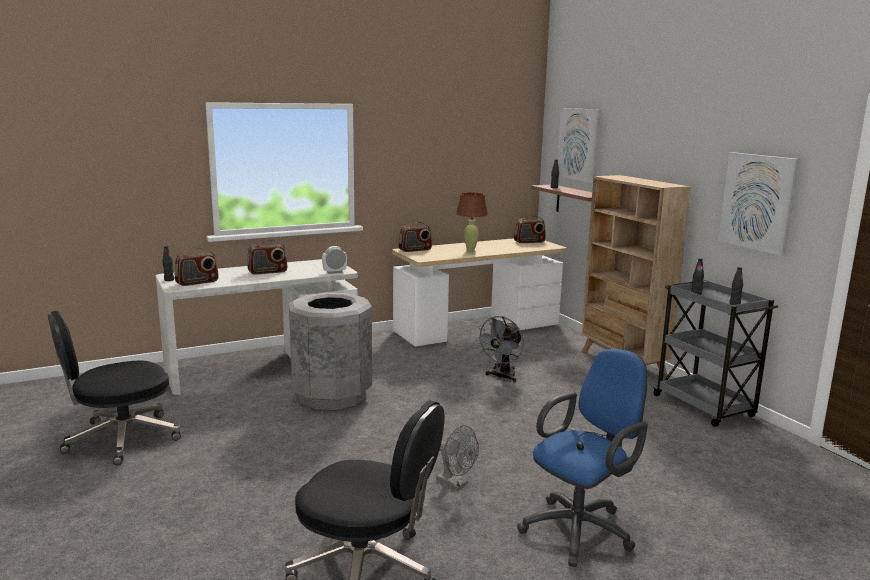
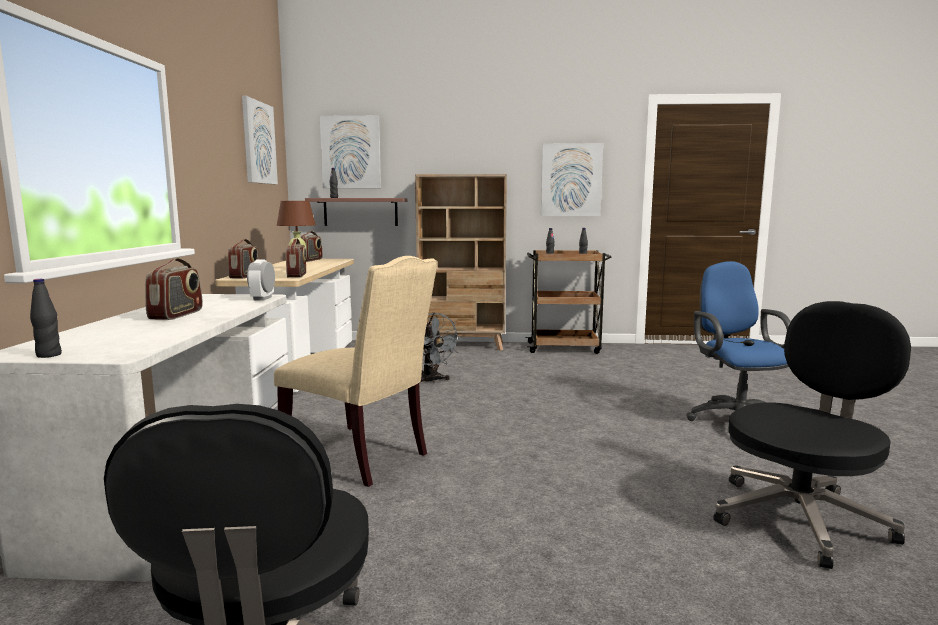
camera: 60 degrees left, 5 degrees down
(197, 282) = (127, 343): radio -> radio (297, 275)
(331, 395) = (360, 457): grey trash can -> beige chair
(456, 483) = (636, 443): grey fan -> none
(485, 138) = (258, 143): none -> picture
(705, 407) = (565, 348): grey cart -> brown cart

